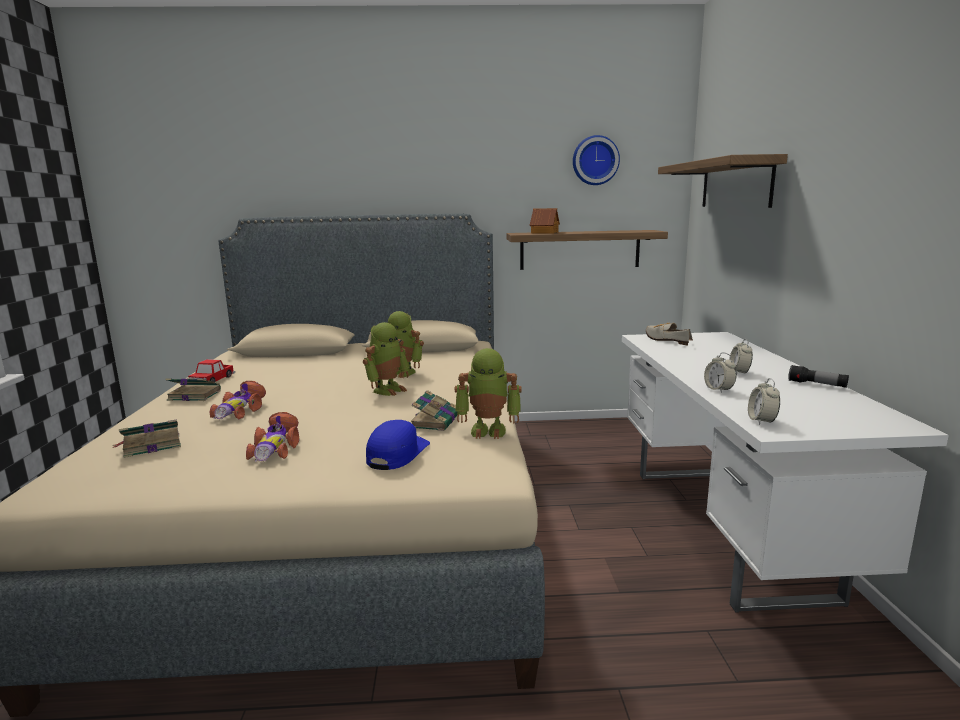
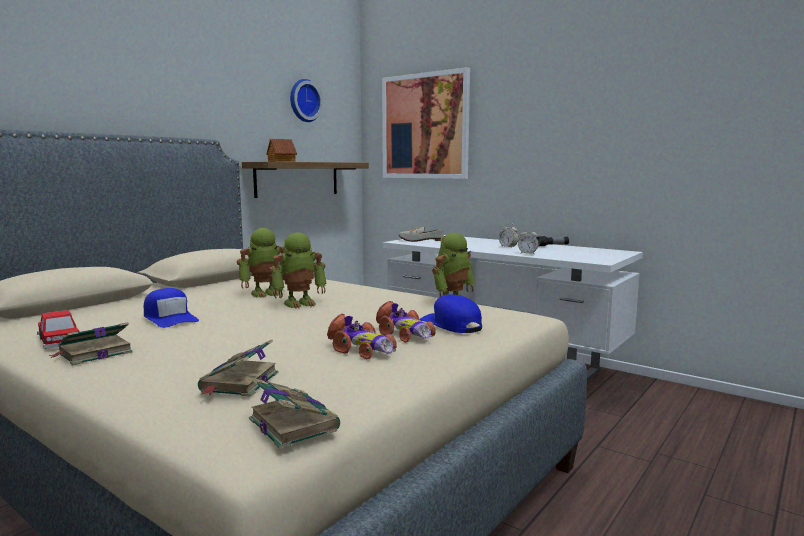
camera: 50 degrees left, 5 degrees down
(239, 411) = (223, 343): toy car -> toy car (403, 334)
(289, 379) = (170, 318): none -> blue cap
(388, 389) = (299, 303): toy robot -> toy robot turned 75 degrees clockwise
(435, 421) = (406, 307): book -> book (292, 423)
(735, 184) = (425, 126): shelf -> picture
(761, 421) = (585, 259): alarm clock -> none

